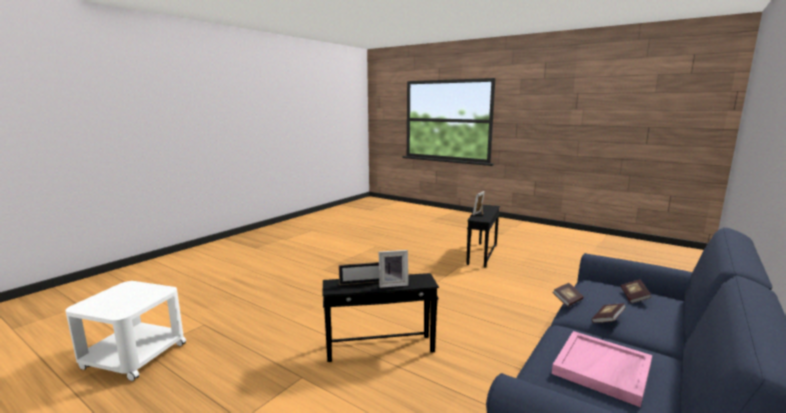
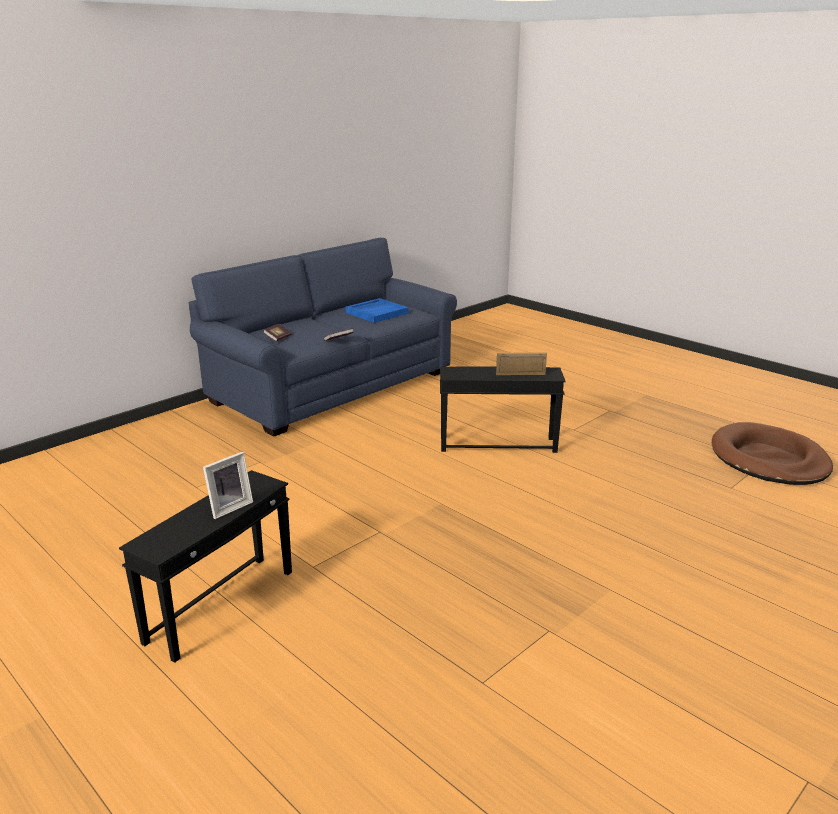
camera: 170 degrees left, 10 degrees up
(134, 355) = (768, 459): white side table -> brown dog bed
(393, 284) = (487, 371): picture frame -> none
(602, 369) = (377, 312): pink tray -> blue tray
(607, 320) = (330, 329): book -> none

